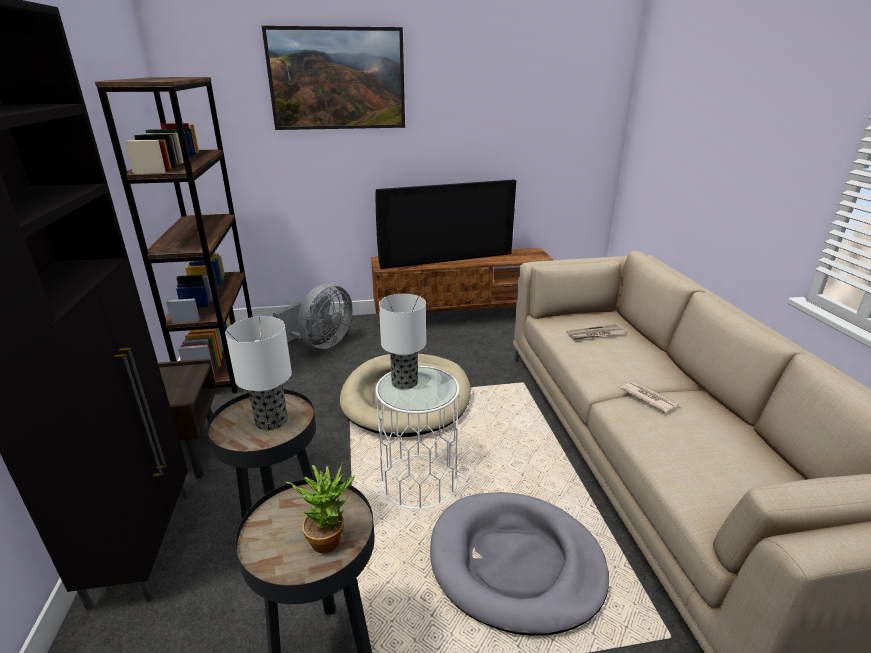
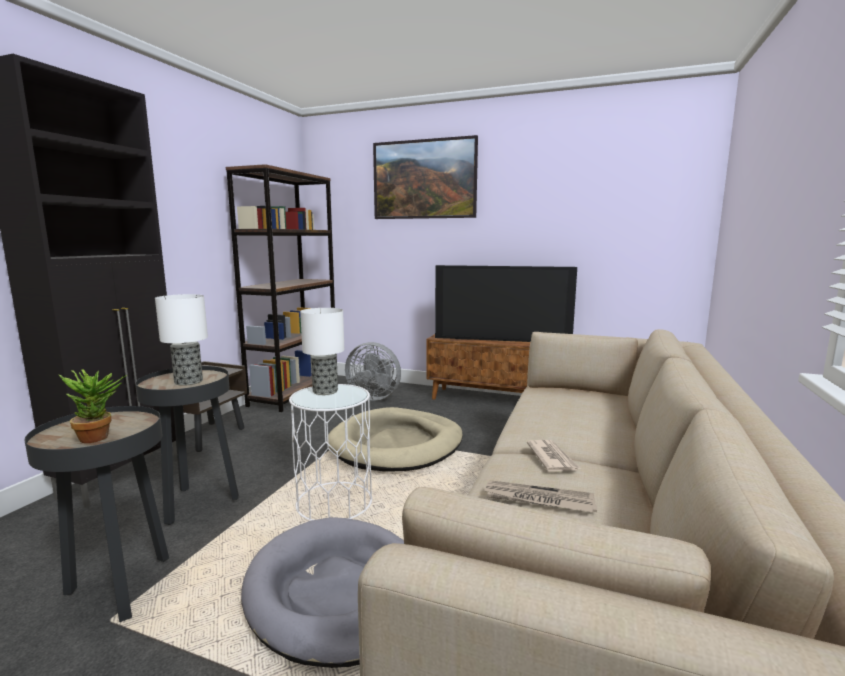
camera: 30 degrees right, 15 degrees down
(321, 344) = (374, 397): grey fan -> grey fan turned 45 degrees clockwise
(595, 334) = (572, 405): newspaper -> newspaper (538, 500)

